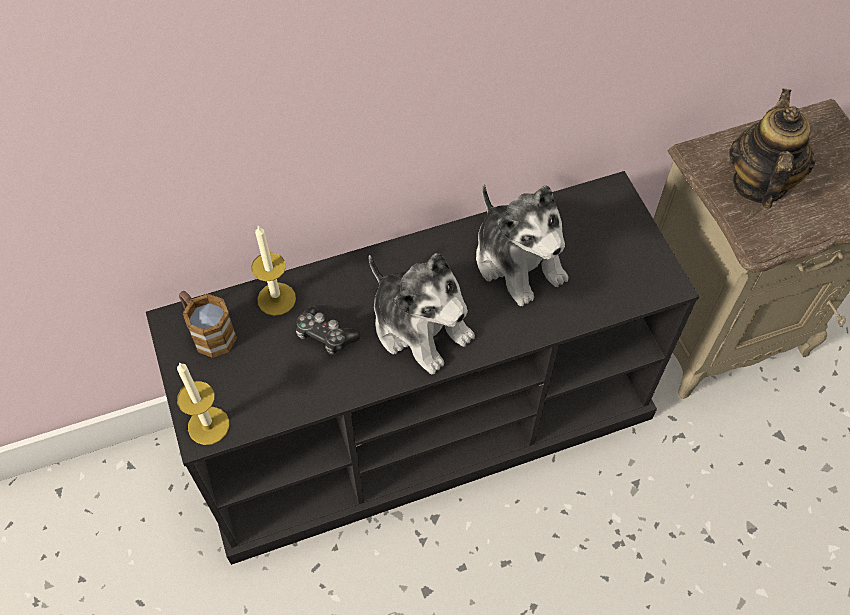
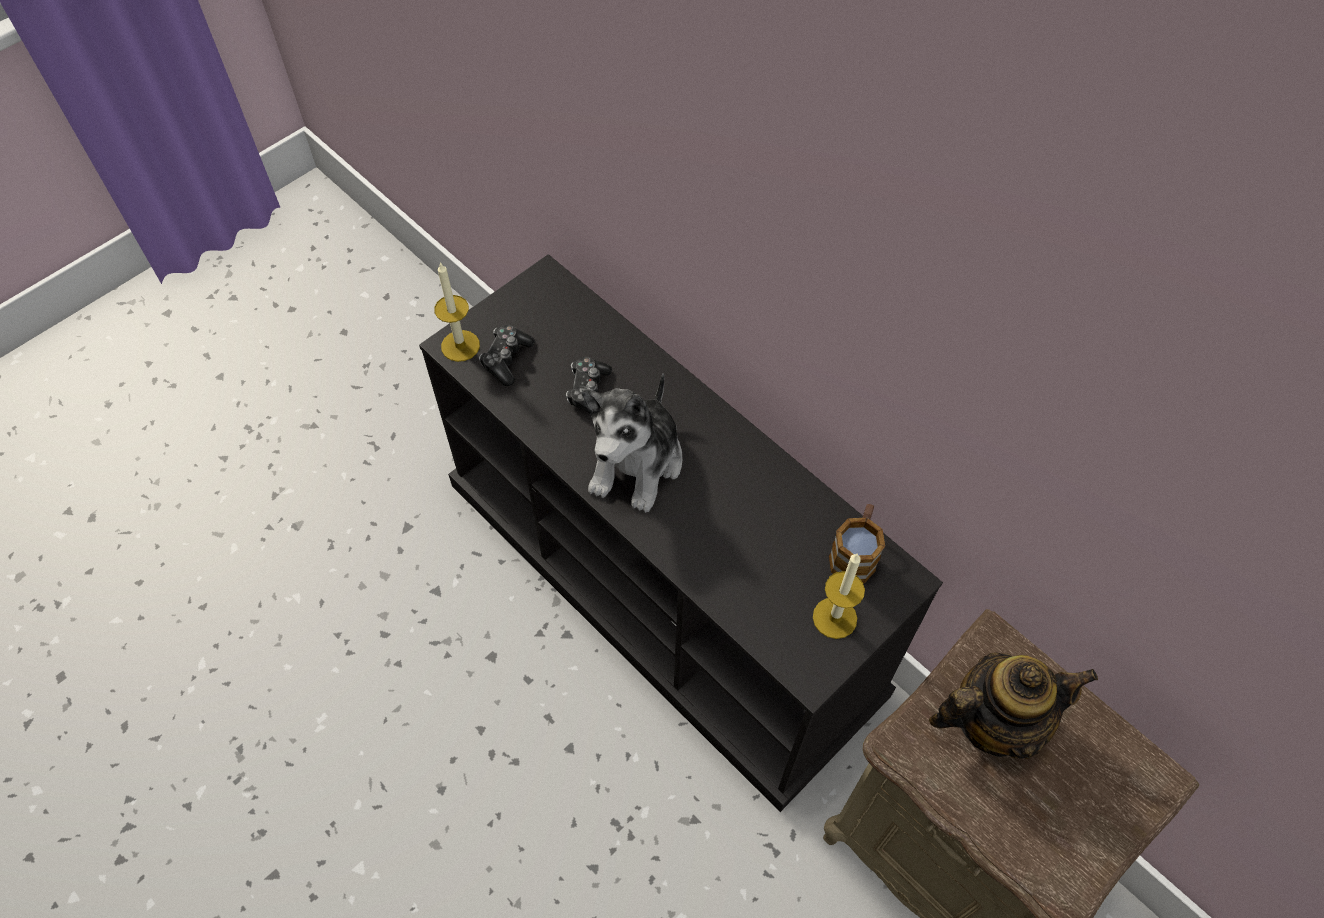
camera: 65 degrees right, 0 degrees up
(208, 332) = (549, 305): mug -> mug (855, 553)
(249, 390) = (506, 359): none -> game controller
(276, 299) = (608, 339): candle -> candle (834, 618)
(518, 261) = (759, 519): plush toy -> none

